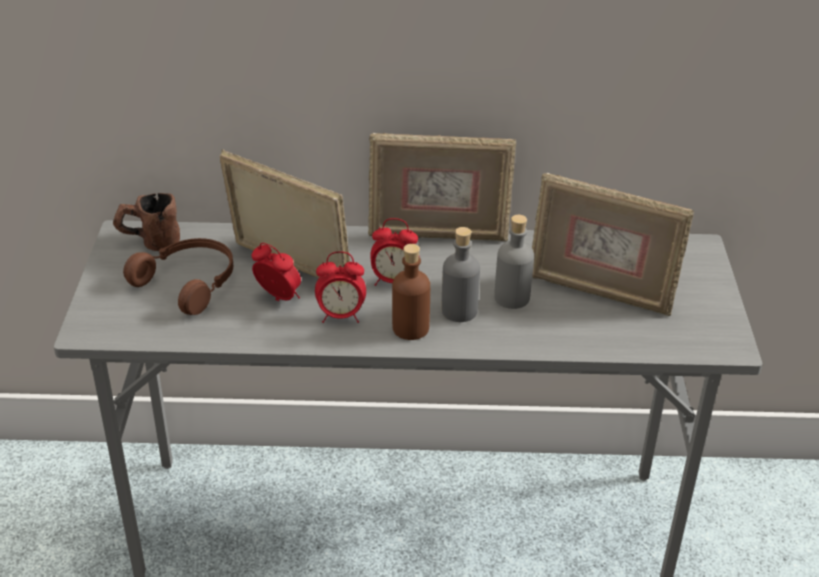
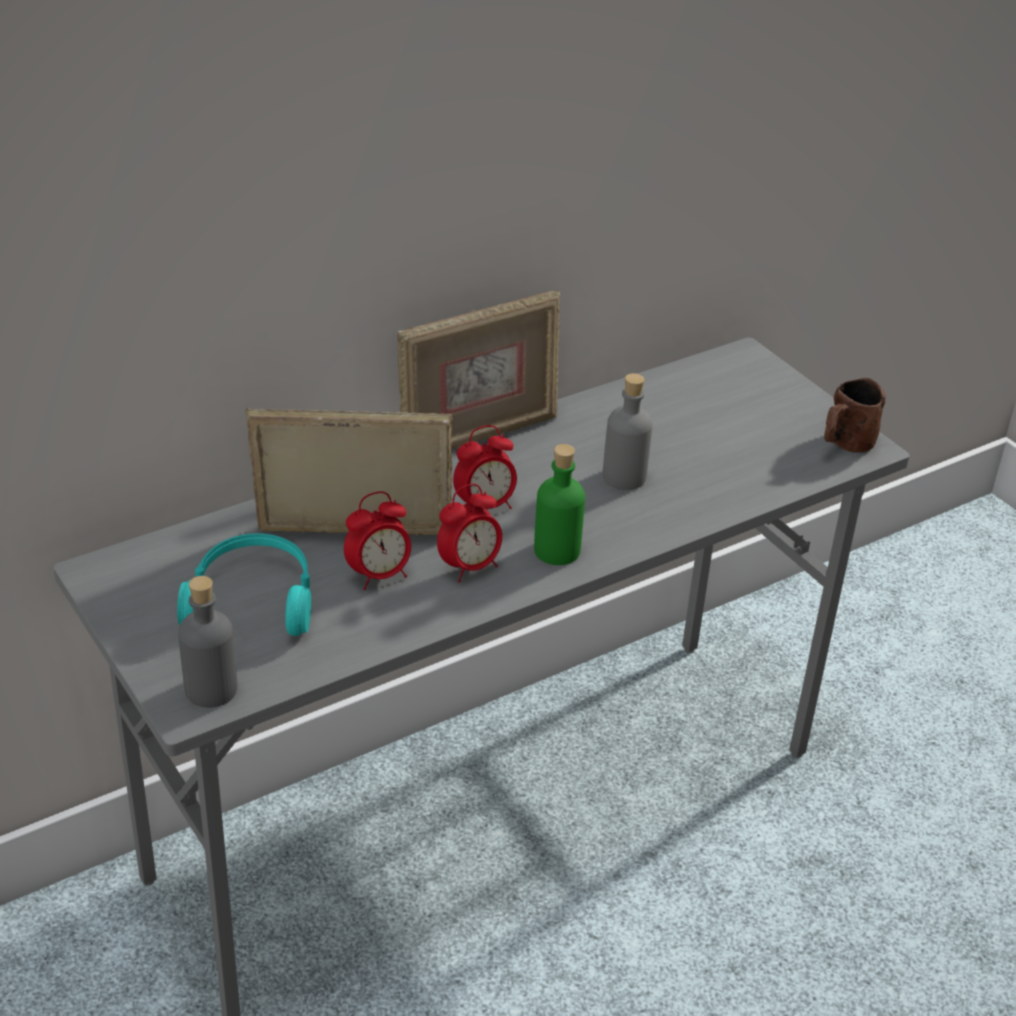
camera: 35 degrees left, 0 degrees up
(149, 242) = (145, 570): brown mug -> brown mug (843, 446)
(190, 283) = (253, 598): brown headphones -> turquoise headphones
(278, 298) = (379, 575): alarm clock -> alarm clock turned 150 degrees clockwise
(410, 328) = (556, 550): brown bottle -> green bottle
(459, 311) = (586, 512): grey bottle -> grey bottle (211, 689)
(600, 292) = (701, 438): picture frame -> none

